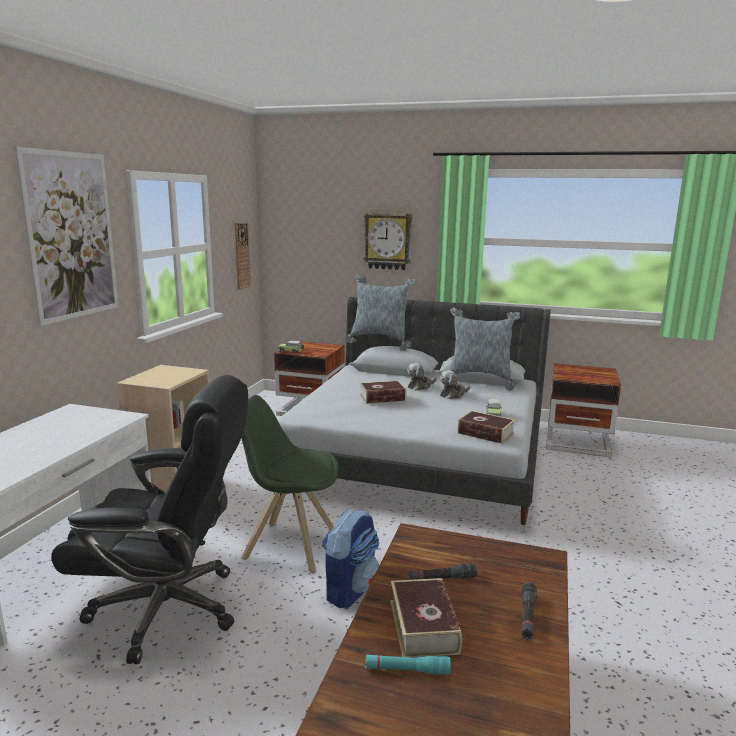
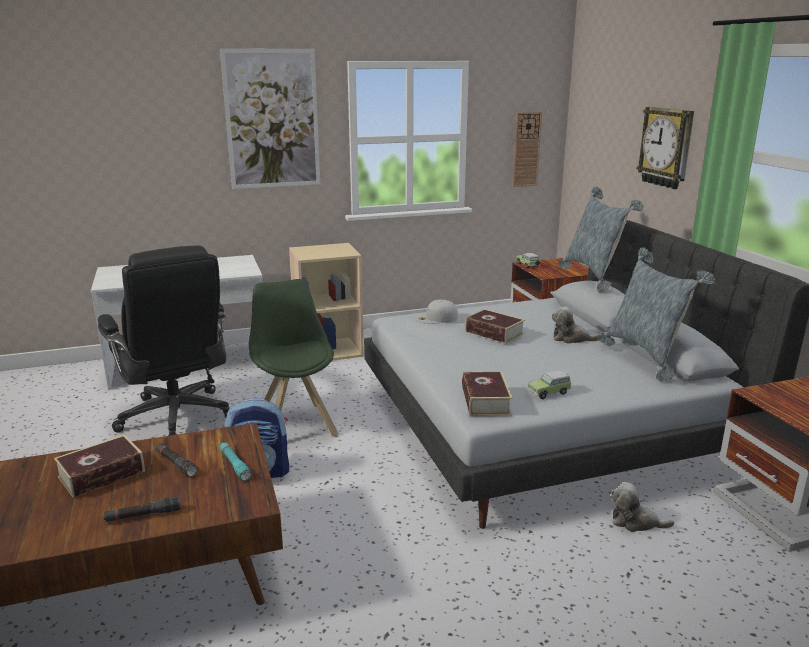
camera: 55 degrees right, 5 degrees up
(325, 403) = (436, 318): none -> white cap
(407, 670) = (44, 482): turquoise flashlight -> turquoise flashlight (235, 465)
(453, 394) = (578, 359): plush toy -> plush toy (635, 522)

